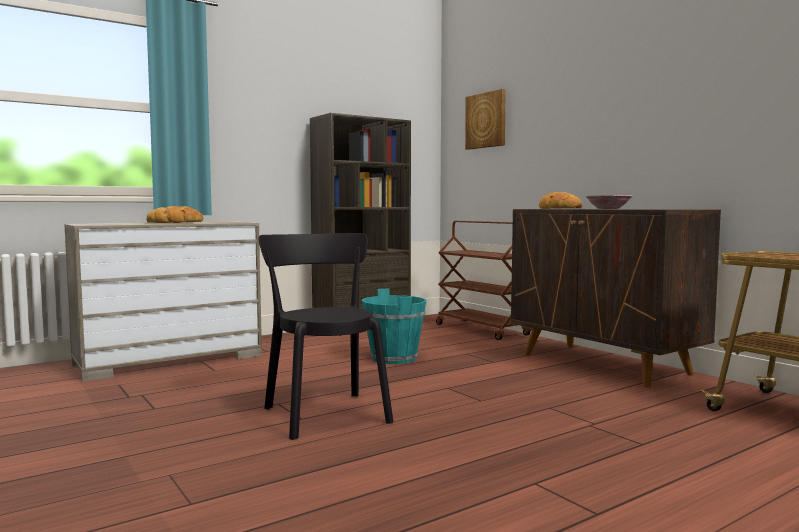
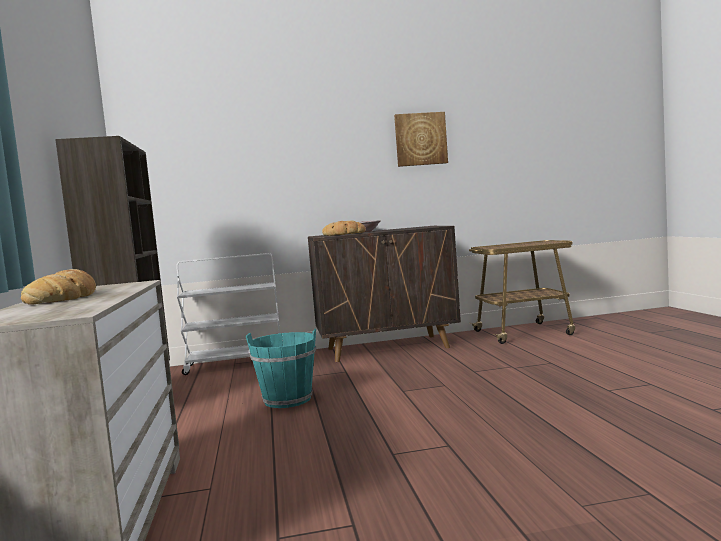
camera: 65 degrees left, 0 degrees up
(325, 413) = (439, 435): black chair -> none
(482, 330) = (236, 364): brown cart -> white cart
(486, 120) = (190, 157): picture -> picture (420, 139)

